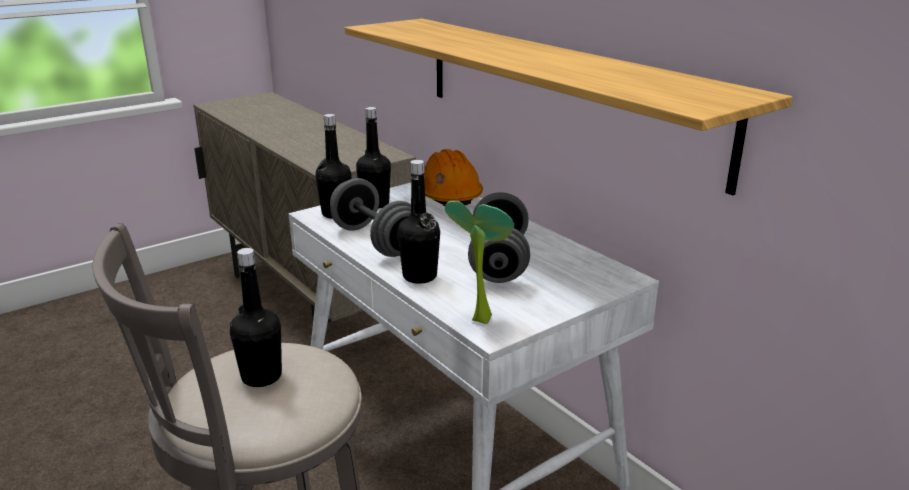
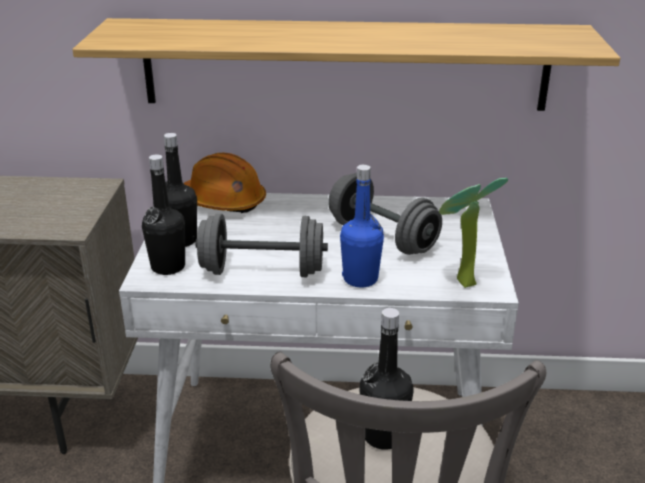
camera: 50 degrees left, 5 degrees up
(419, 276) = (360, 279): black bottle -> blue bottle

